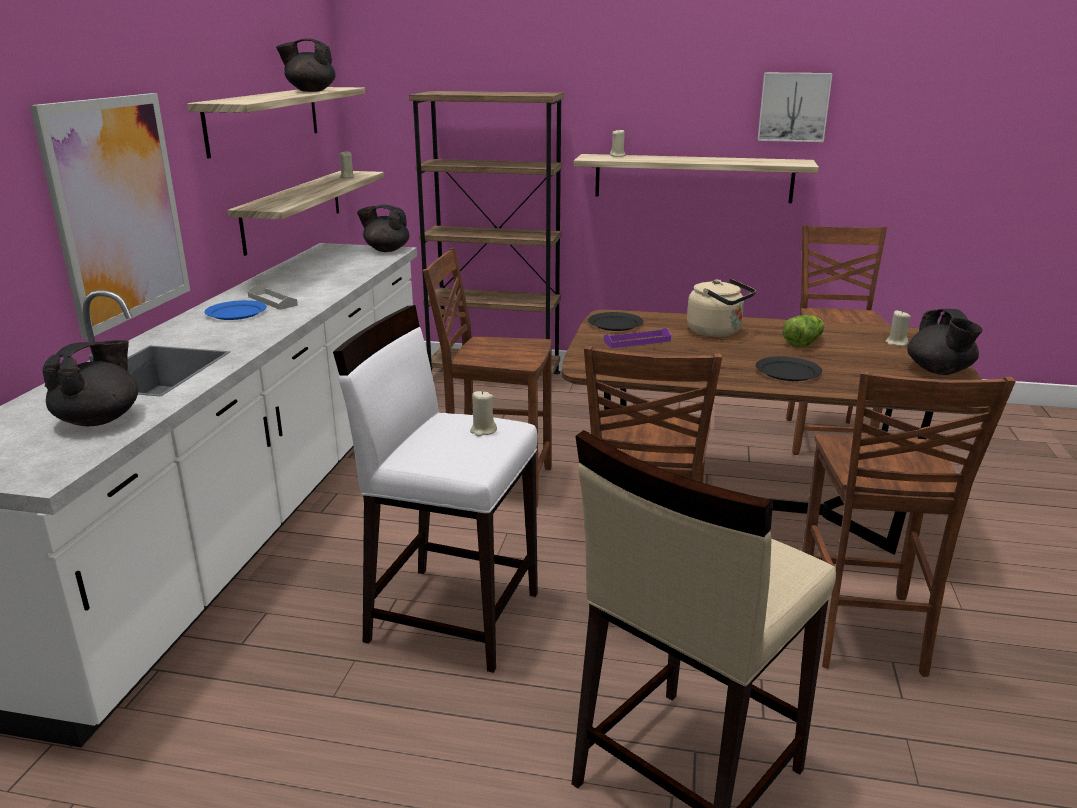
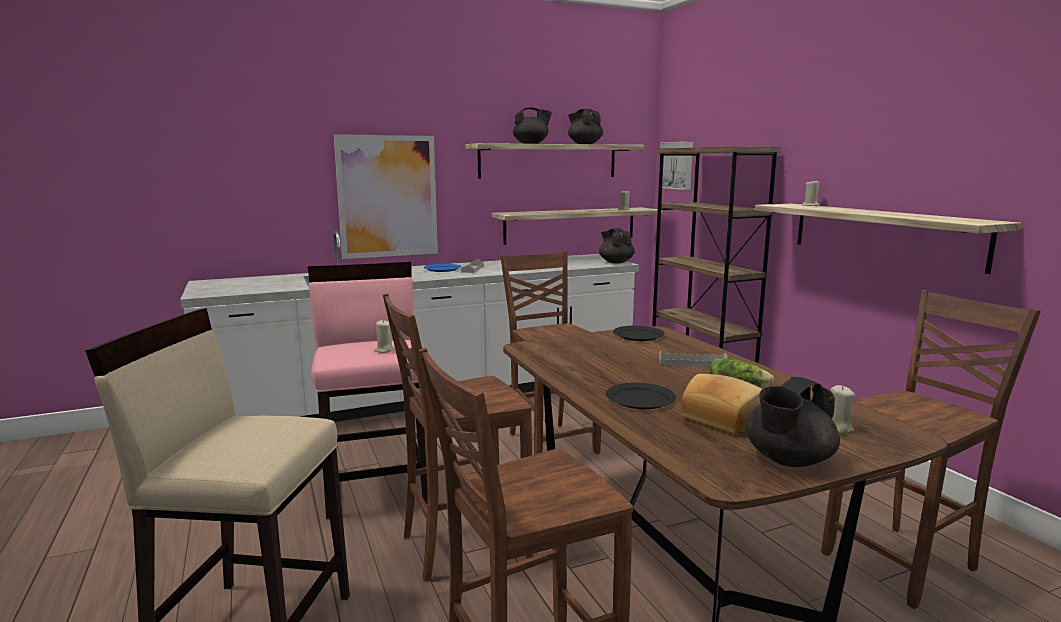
camera: 55 degrees right, 10 degrees down
(100, 419) = (270, 286): black teapot -> black teapot (531, 144)
(452, 615) = (376, 485): white stool -> pink stool
(637, 341) = (612, 347): purple tray -> none
(717, 332) = (692, 362): beige kettle -> grey tray
(793, 107) = (998, 157): picture -> picture (677, 165)
(854, 362) = (725, 419): none -> bread

